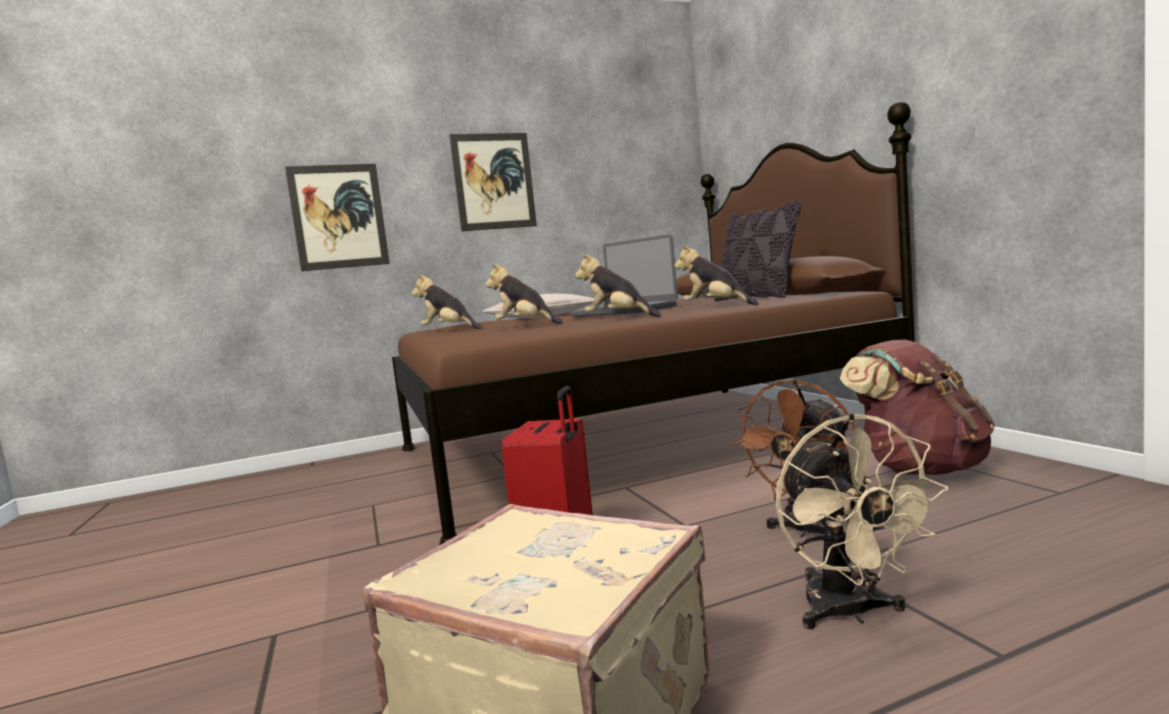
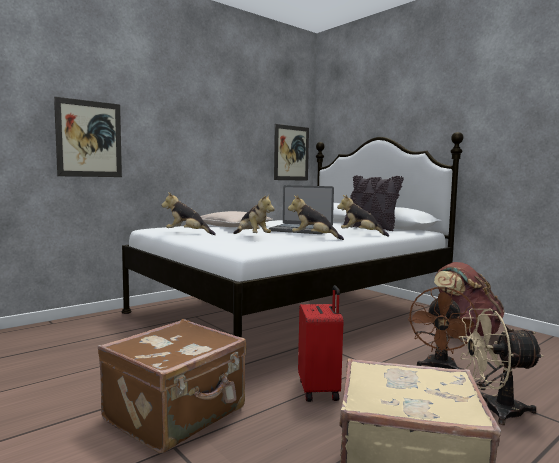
camera: 20 degrees left, 0 degrees up
(326, 588) = (177, 415): none -> brown suitcase
(494, 181) = (195, 128): picture -> picture (291, 153)
(526, 326) = (252, 237): plush toy -> plush toy turned 150 degrees counterclockwise
(633, 443) = (291, 312): brown bed -> white bed
(850, 613) = (494, 410): beige fan -> beige fan turned 120 degrees clockwise

